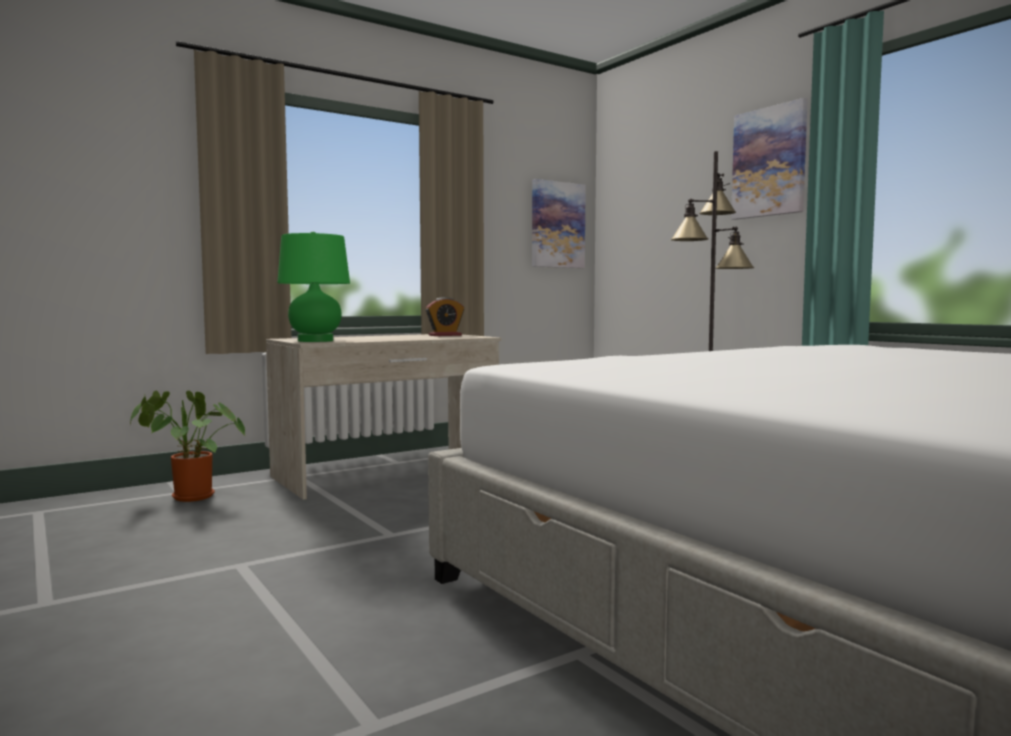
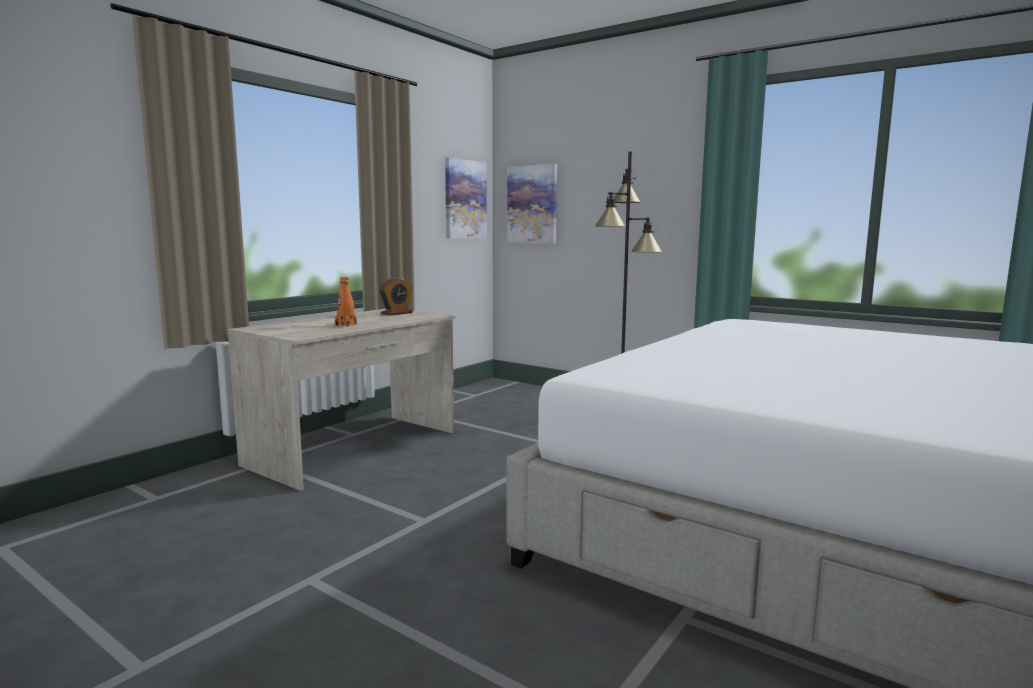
camera: 20 degrees left, 5 degrees up
(188, 497) = (171, 504): potted plant -> none
(315, 341) = (295, 332): green table lamp -> none
(374, 339) = (346, 324): none -> orange bottle
(769, 162) = (663, 160): picture -> picture (532, 204)

